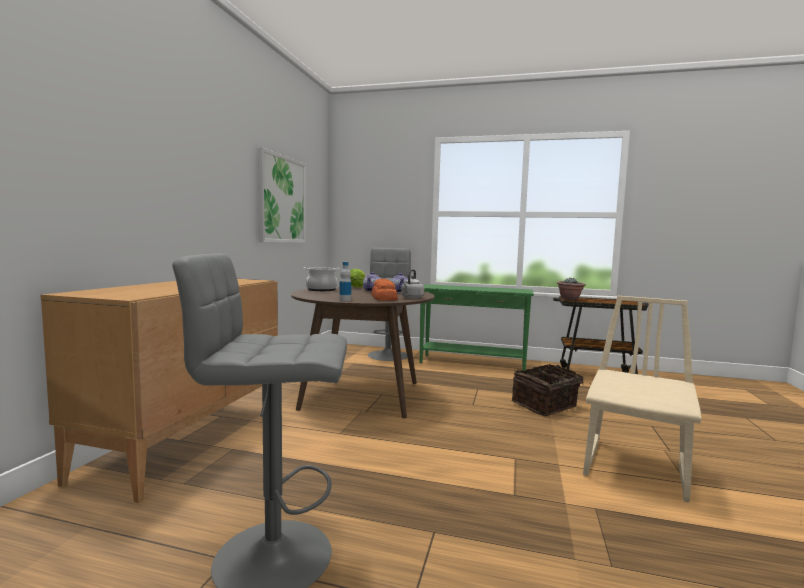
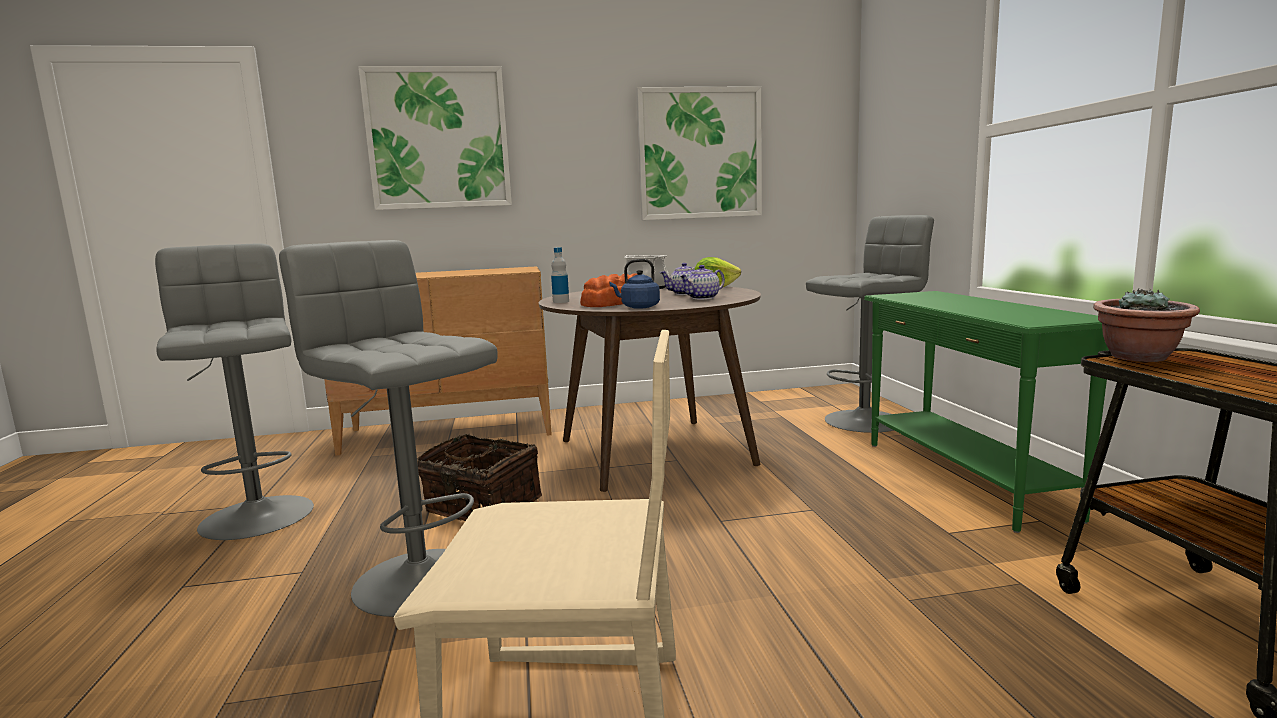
camera: 65 degrees right, 5 degrees up
(142, 152) = (438, 139): none -> picture
(411, 298) = (638, 307): grey kettle -> blue kettle
(483, 485) = (420, 580): none -> grey stool
(546, 405) = (819, 584): basket -> basket (481, 507)

